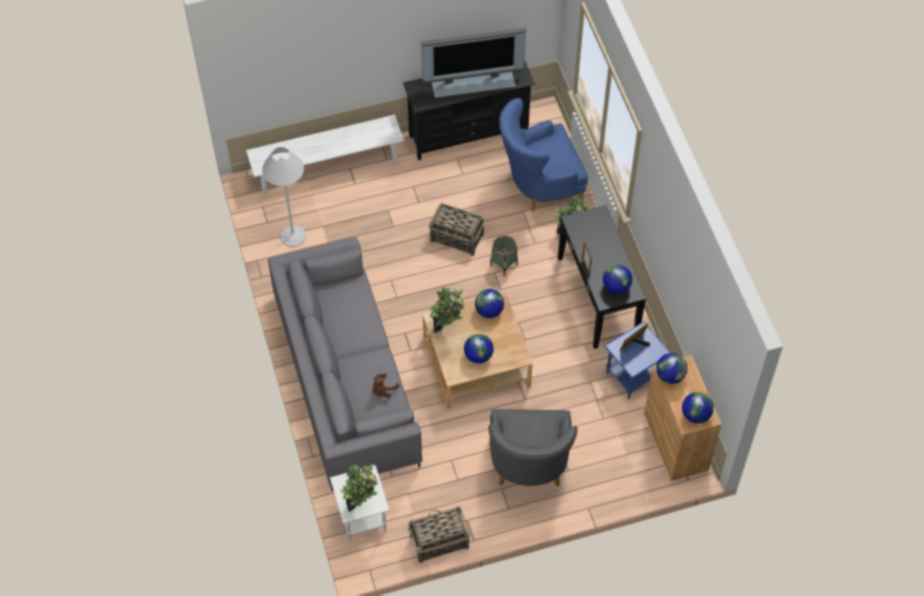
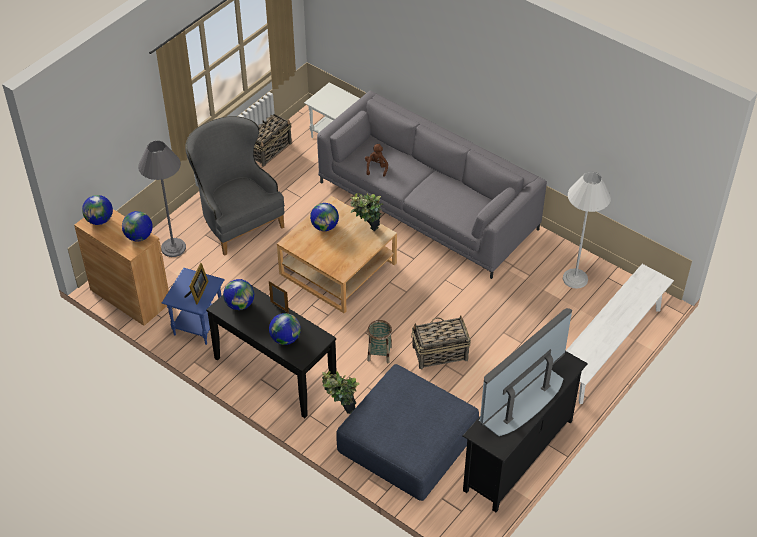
camera: 145 degrees right, 10 degrees down
(361, 503) = (326, 96): potted plant -> none
(489, 311) = (344, 261): globe -> globe (285, 338)
(538, 185) = (408, 442): blue armchair -> blue ottoman
(606, 473) = (173, 247): none -> grey floor lamp

